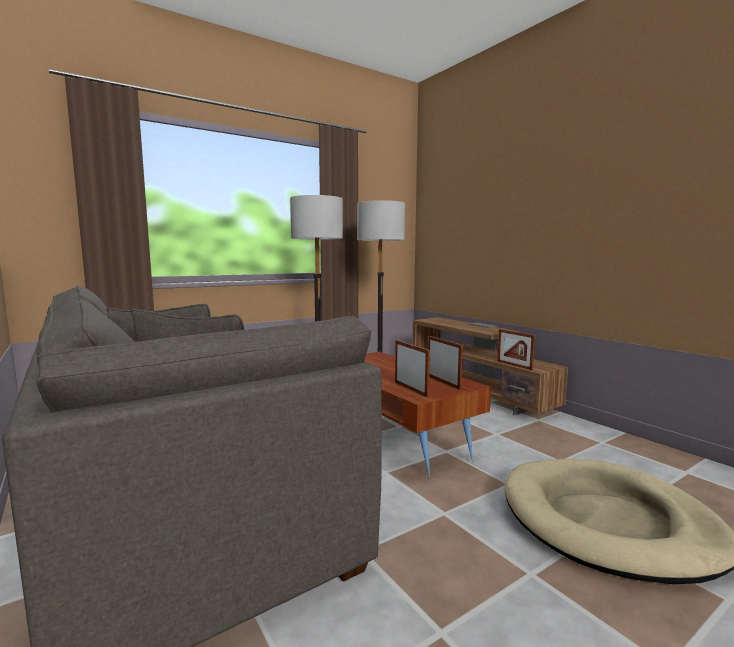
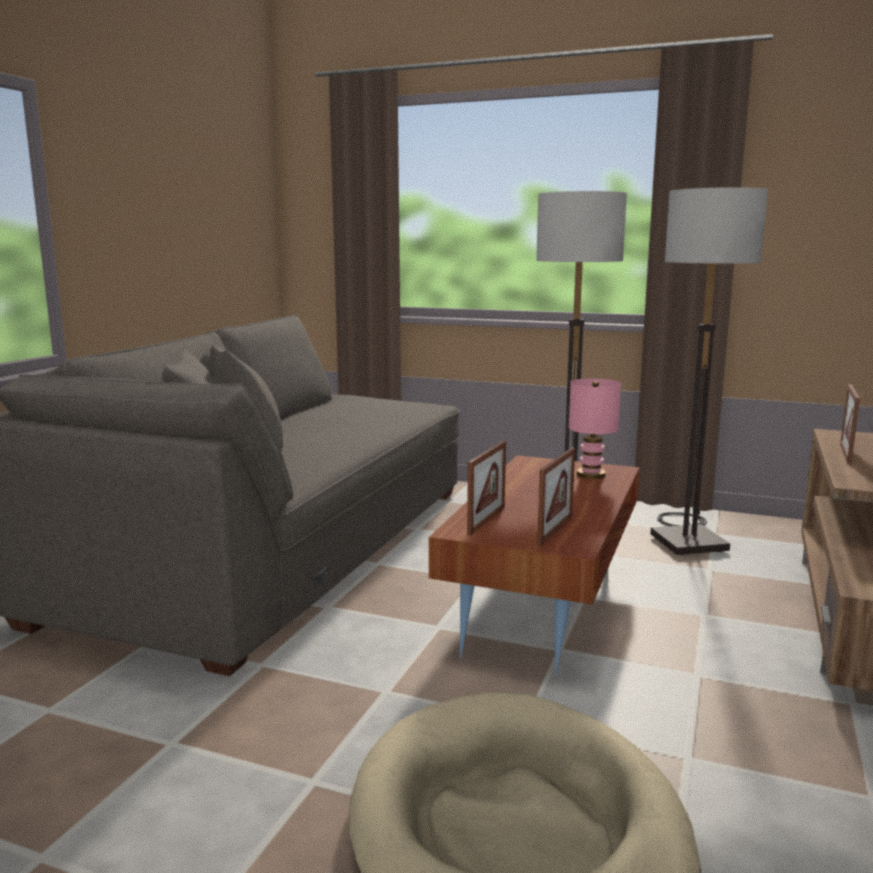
camera: 55 degrees right, 5 degrees up
(375, 359) = (591, 474): none -> pink table lamp
(514, 365) = (845, 566): picture frame -> picture frame (845, 453)

